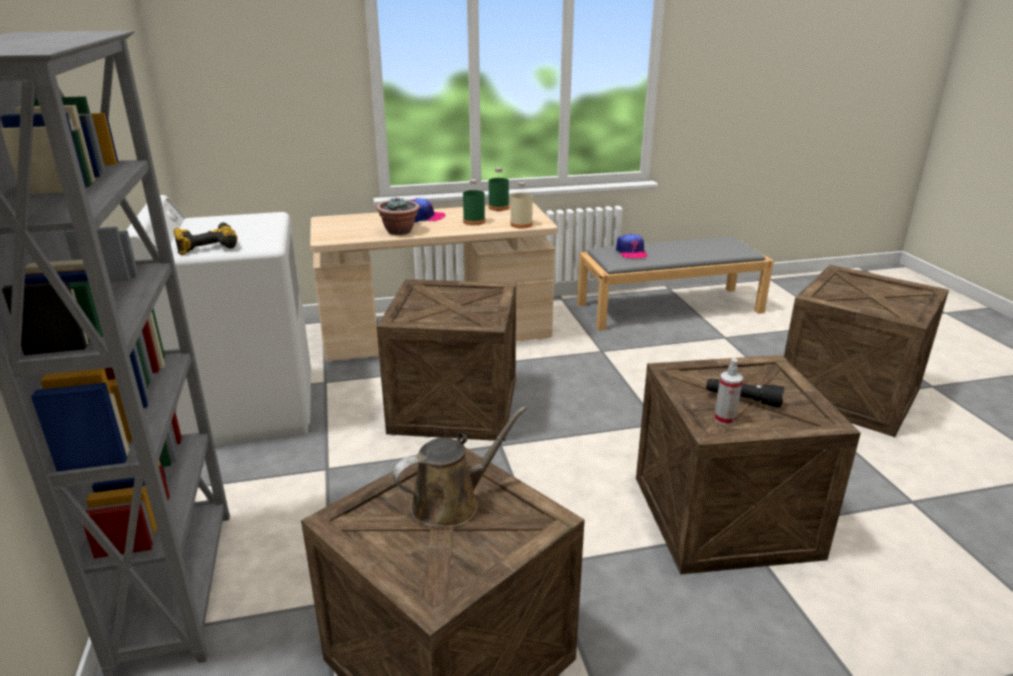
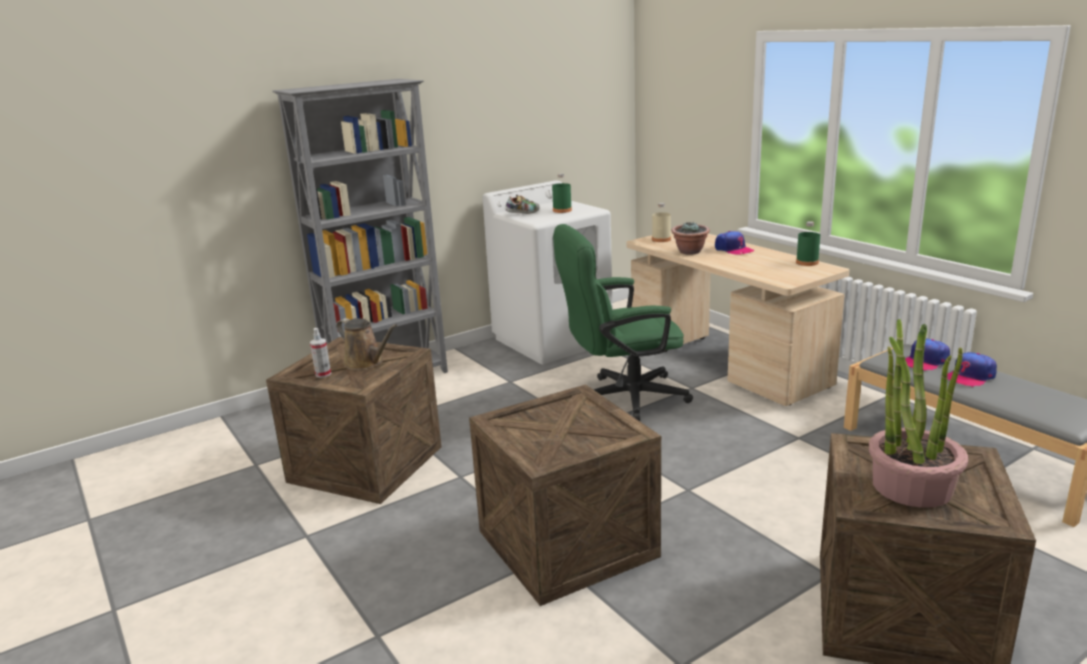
camera: 70 degrees right, 5 degrees down
(207, 246) = (522, 213): power drill -> shoe
(452, 407) = (622, 398): crate -> green office chair
(474, 222) = (752, 264): green bottle -> green bottle (562, 210)
(521, 225) = (771, 277): beige bottle -> beige bottle (661, 239)
(666, 249) = (970, 376): none -> cap
(724, 419) = (515, 423): spray bottle -> spray bottle (323, 374)
(742, 399) = (553, 426): black flashlight -> none
(880, 298) = (911, 486): none -> potted plant

